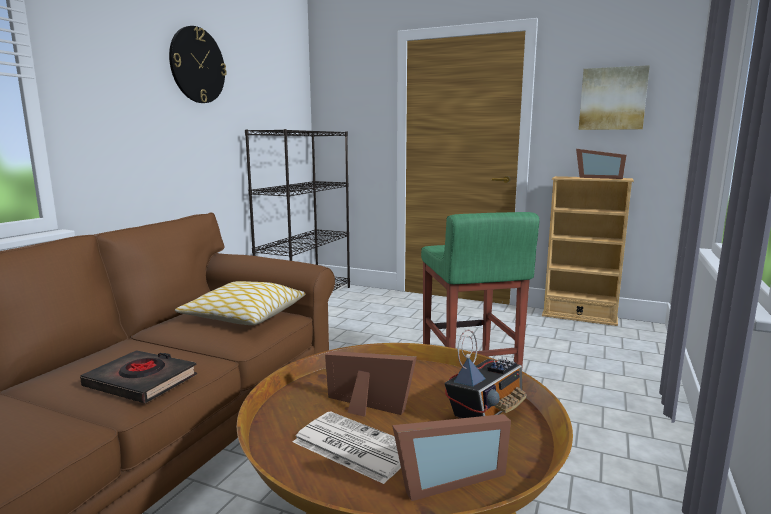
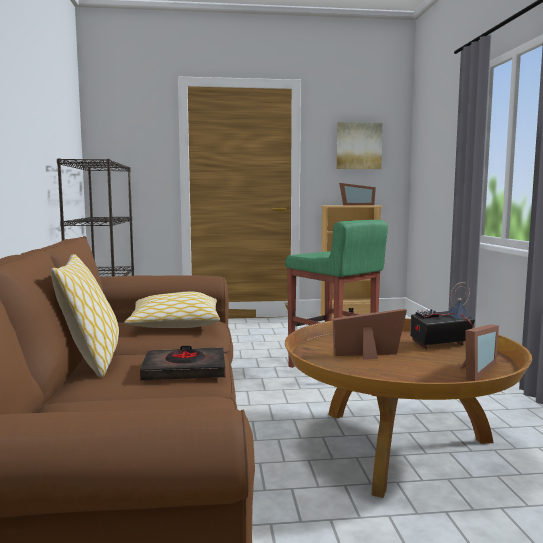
camera: 30 degrees left, 5 degrees down
(105, 349) = (91, 362): none -> pillow
(197, 65) = (26, 87): wall clock -> none
(352, 446) = (399, 370): newspaper -> none
(486, 412) = (439, 344): radio -> radio turned 120 degrees counterclockwise

